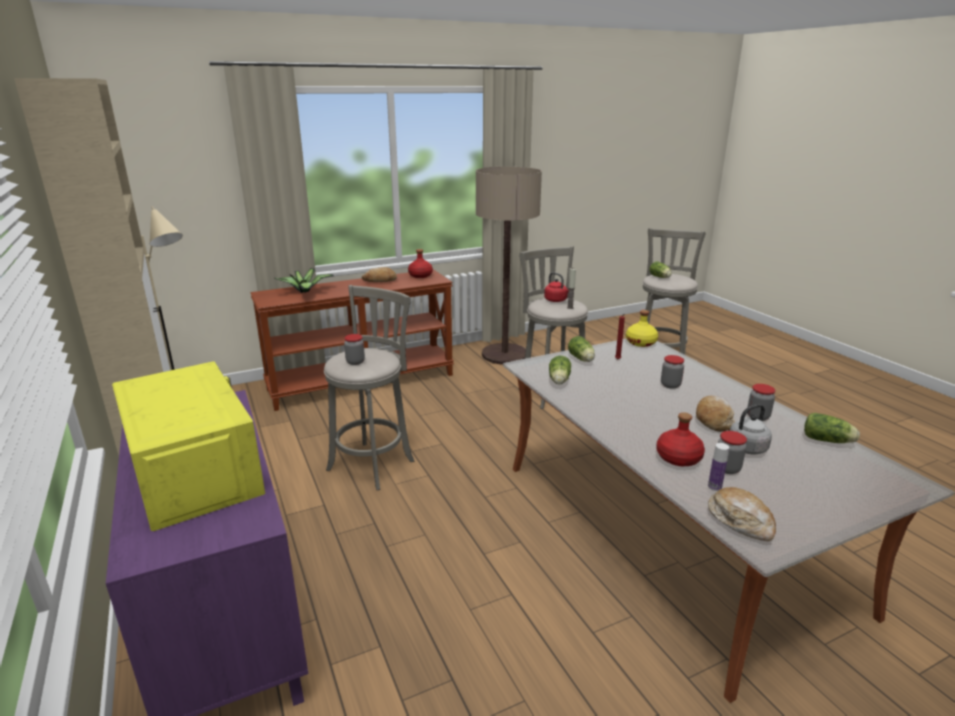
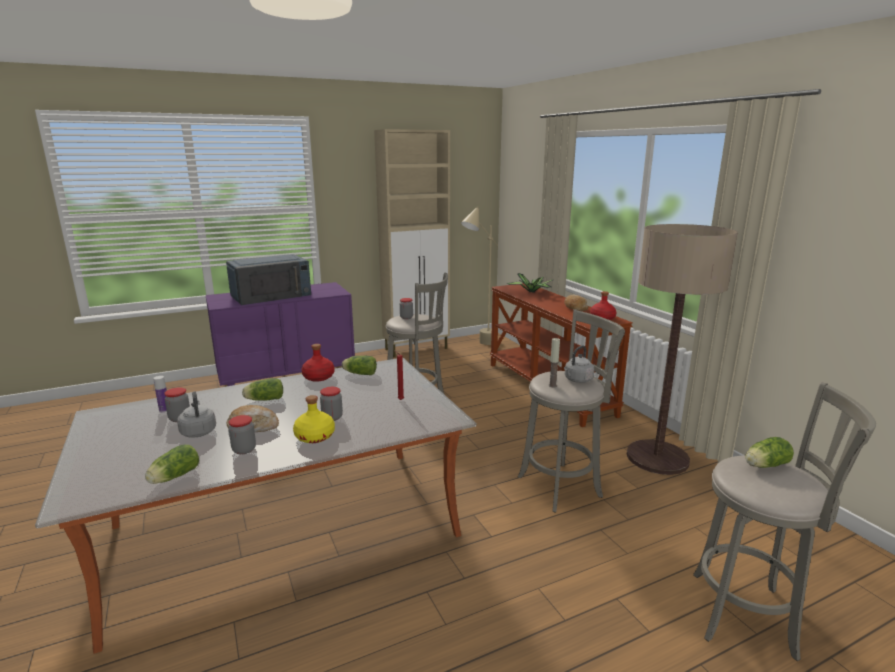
camera: 90 degrees right, 5 degrees down
(193, 470) = (271, 295): yellow microwave -> blue microwave
(556, 300) = (577, 380): red kettle -> grey kettle
(581, 359) = (403, 384): lettuce -> lettuce (263, 399)
(641, 342) = (447, 416): yellow bottle -> yellow bottle (315, 436)
(678, 457) = (210, 403): red bottle -> red bottle (319, 377)
(740, 521) = (122, 411): bread -> none

